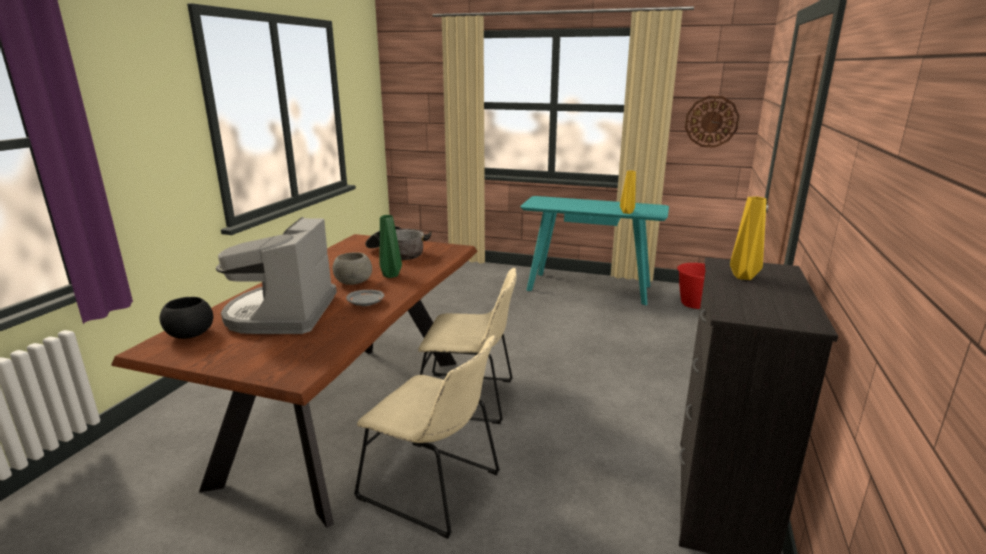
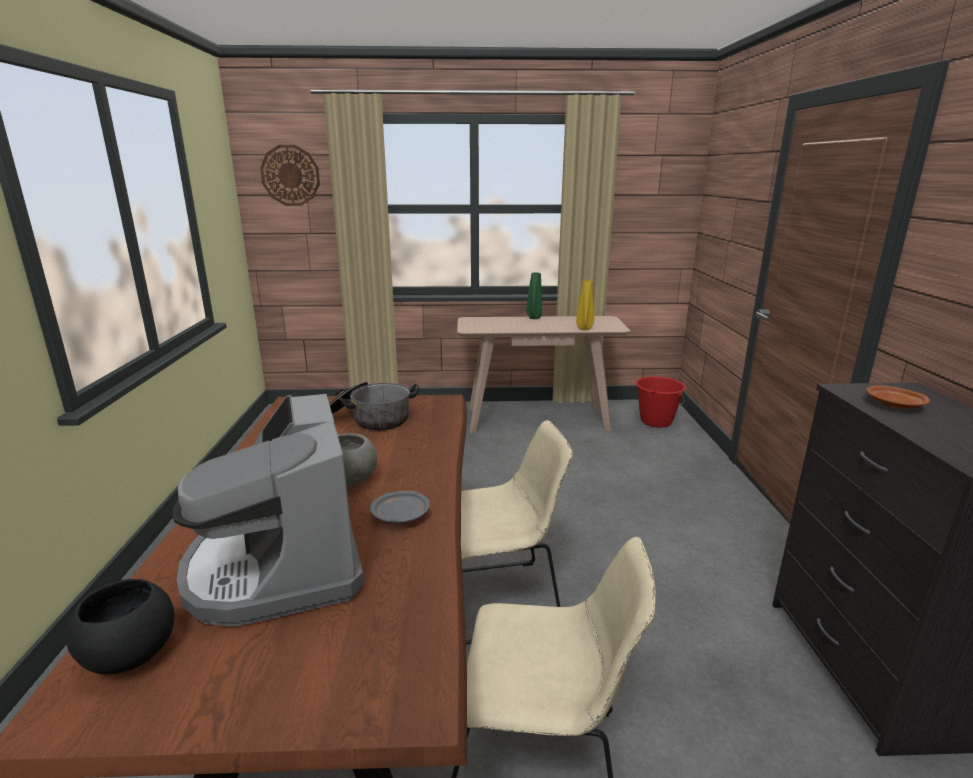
camera: 20 degrees left, 0 degrees up
(391, 275) = (395, 458): green vase -> green vase (535, 318)
(589, 288) = (537, 419): turquoise console table -> beige console table
(711, 121) = (652, 221): wall clock -> wall clock (290, 175)
(742, 276) = (895, 405): yellow vase -> brown plate

